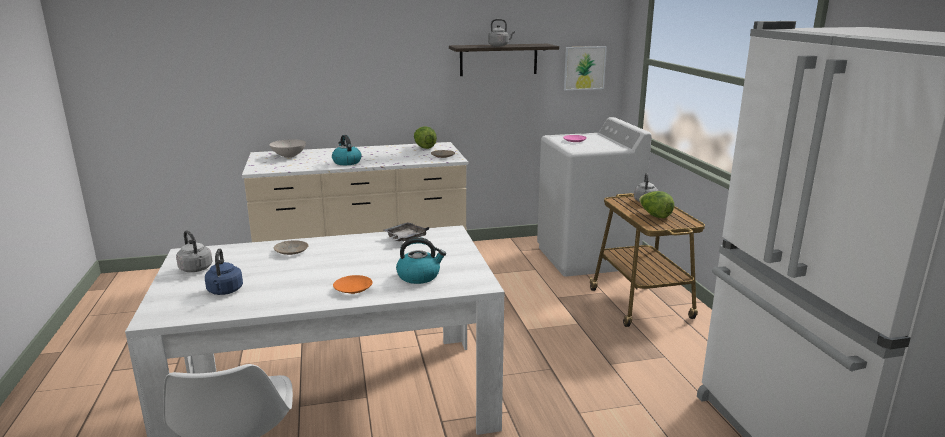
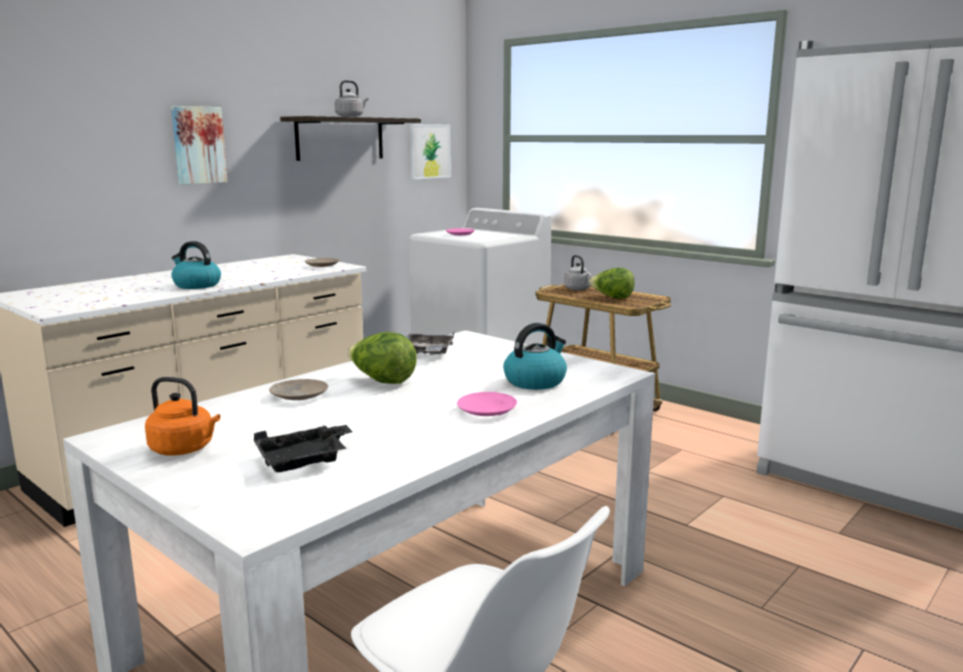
camera: 35 degrees left, 5 degrees down
(196, 269) = (185, 449): grey kettle -> orange kettle
(225, 291) = (305, 460): blue kettle -> black tray
(289, 156) = (78, 290): white bowl -> none
(353, 289) = (487, 411): orange plate -> pink plate
(385, 66) = (198, 145): none -> picture
(424, 147) = (273, 261): lettuce -> lettuce (382, 381)

